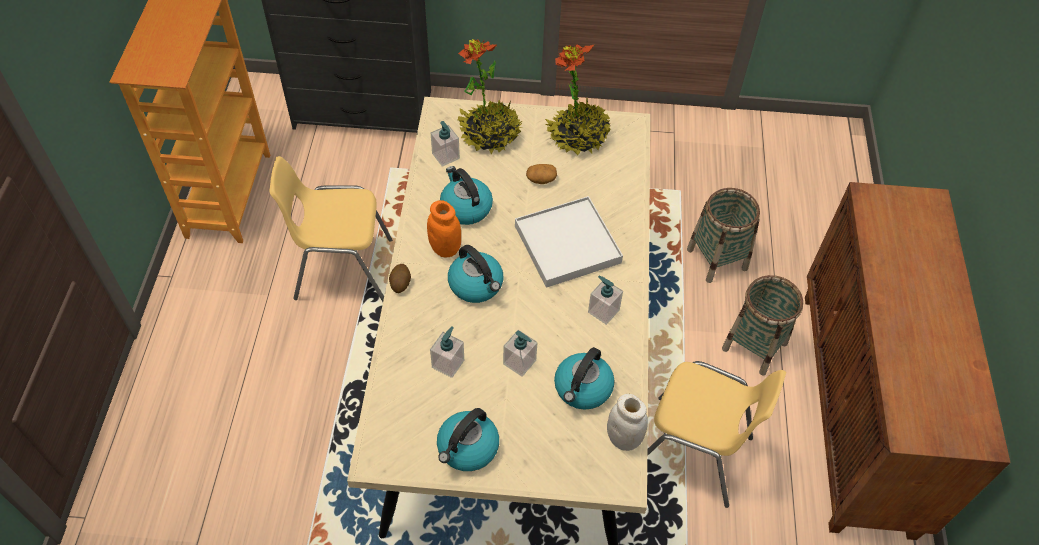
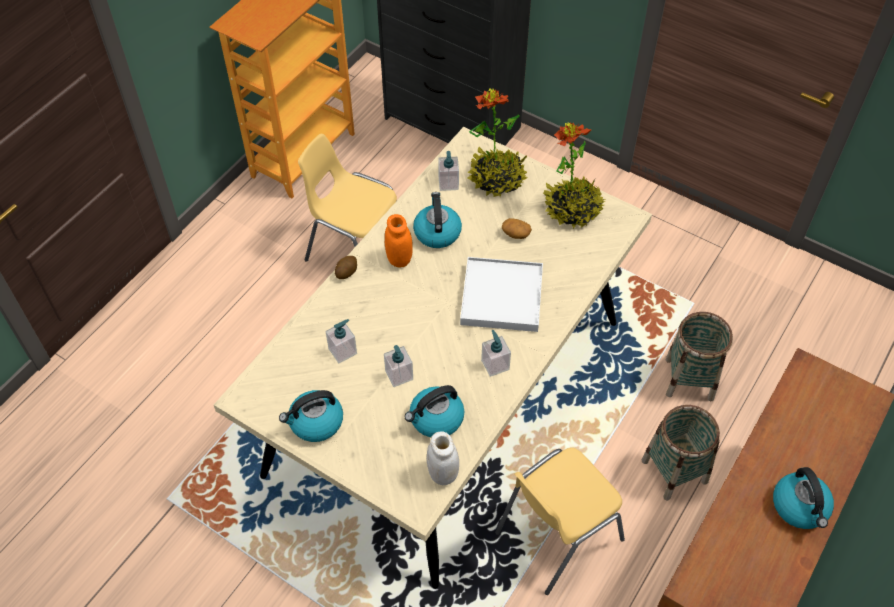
camera: 30 degrees right, 0 degrees up
(476, 285) = (405, 299): kettle -> kettle (800, 507)
(693, 453) = (557, 535): yellow chair -> yellow chair turned 90 degrees clockwise

